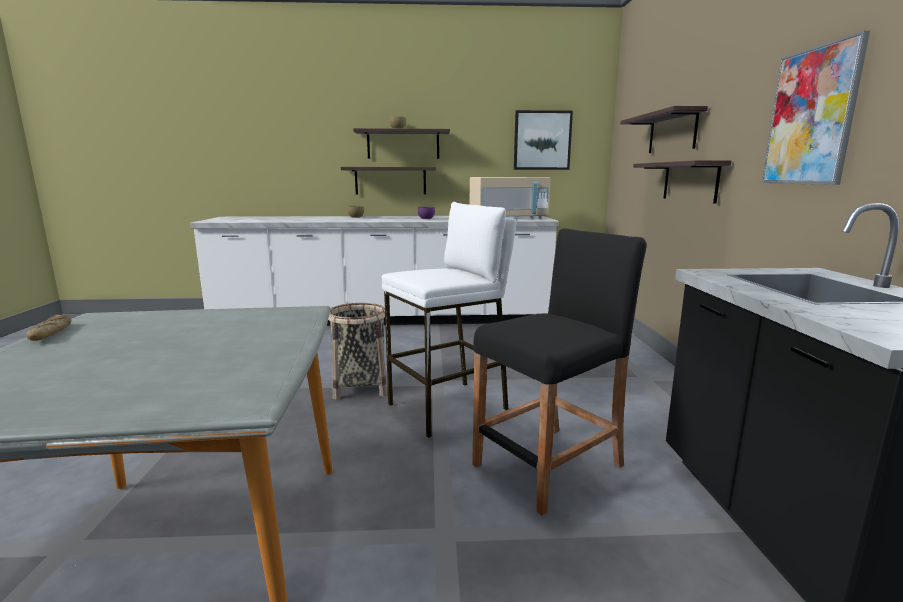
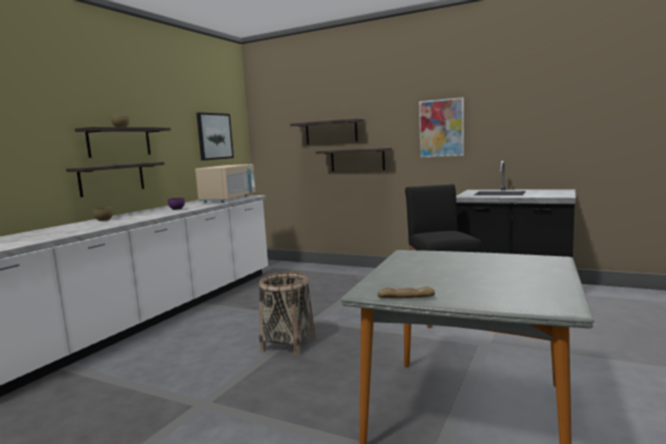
camera: 60 degrees left, 5 degrees down
(449, 407) = (356, 322): white stool -> none

